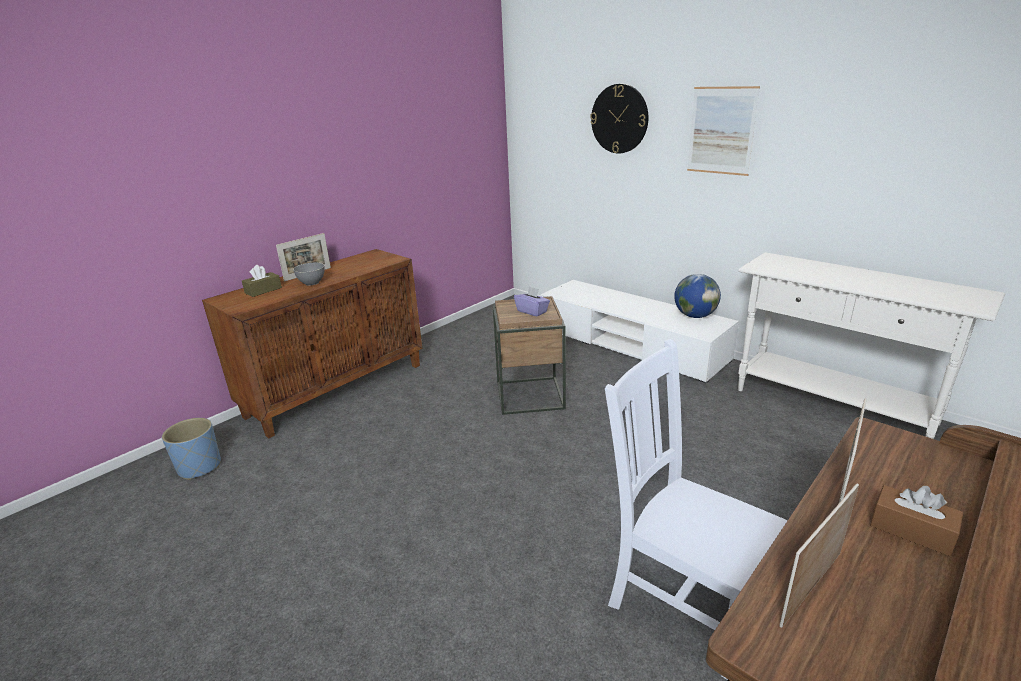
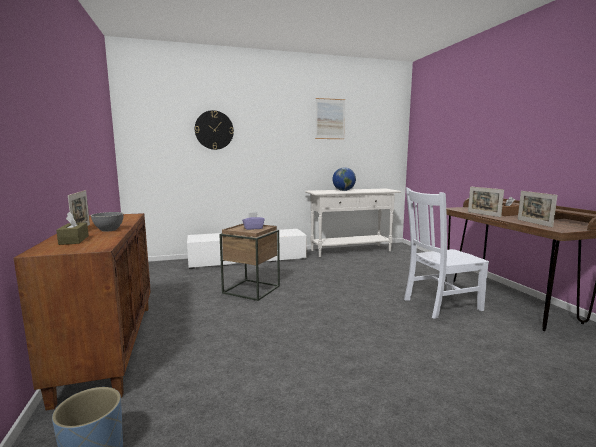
camera: 60 degrees left, 15 degrees down
(695, 316) = (279, 231): globe -> globe (343, 190)
(721, 131) = (275, 135): picture -> picture (330, 119)

